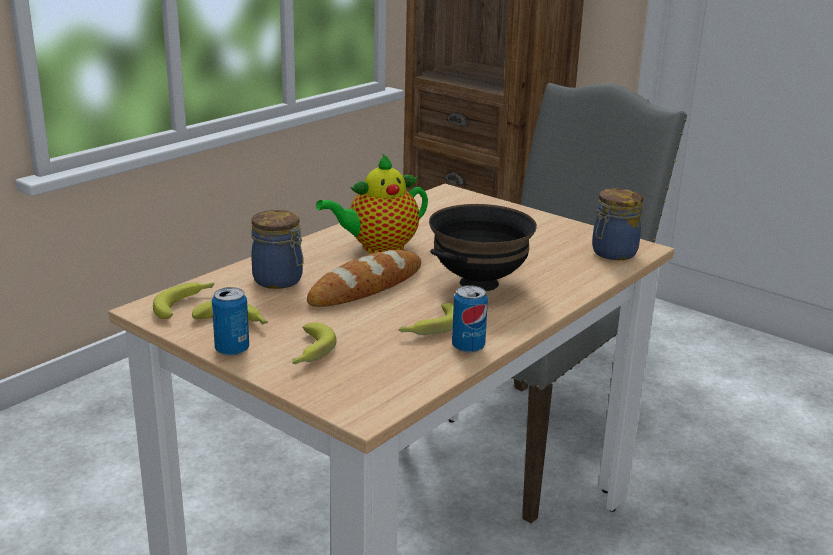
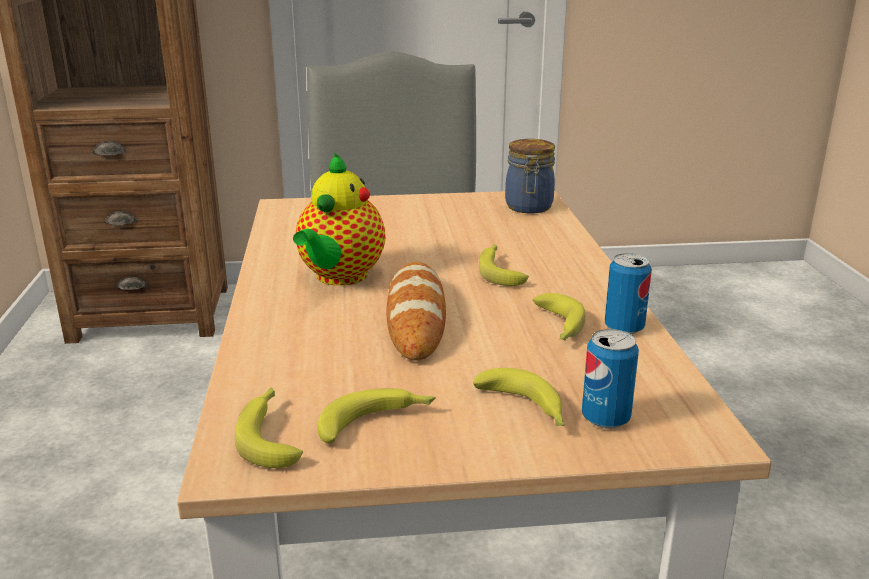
camera: 45 degrees left, 0 degrees up
(232, 350) = (448, 453): can -> can (605, 418)
(279, 281) = (317, 353): jar -> none
(479, 284) = (500, 271): black bowl -> banana

